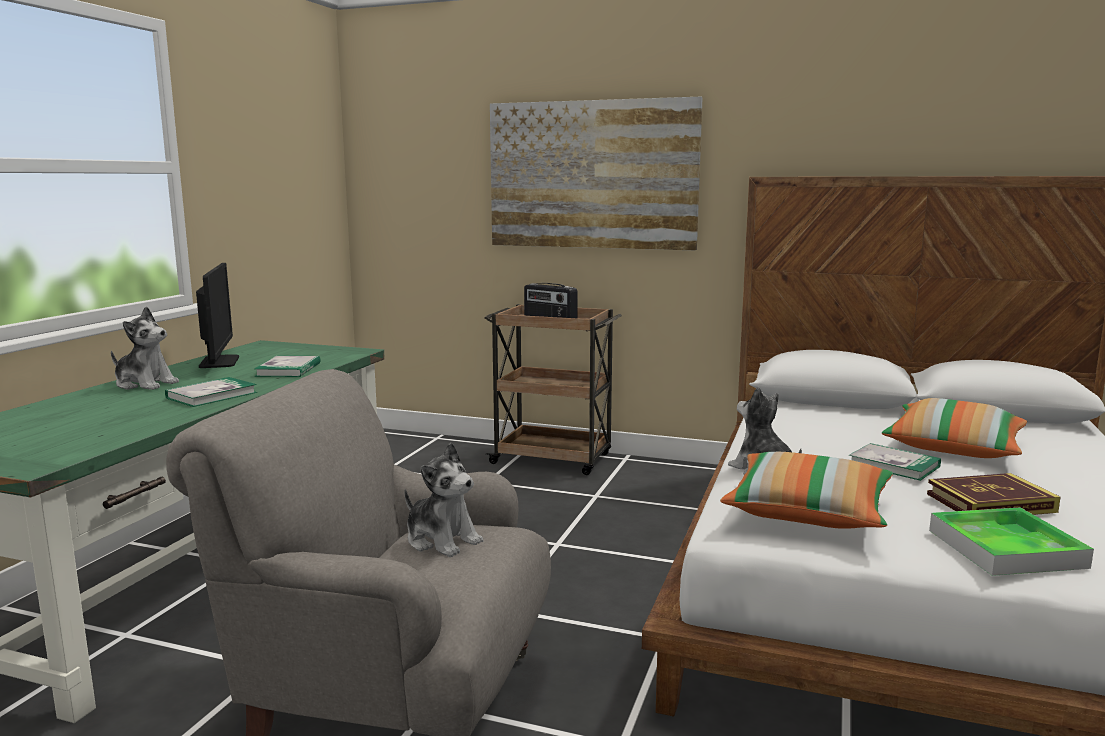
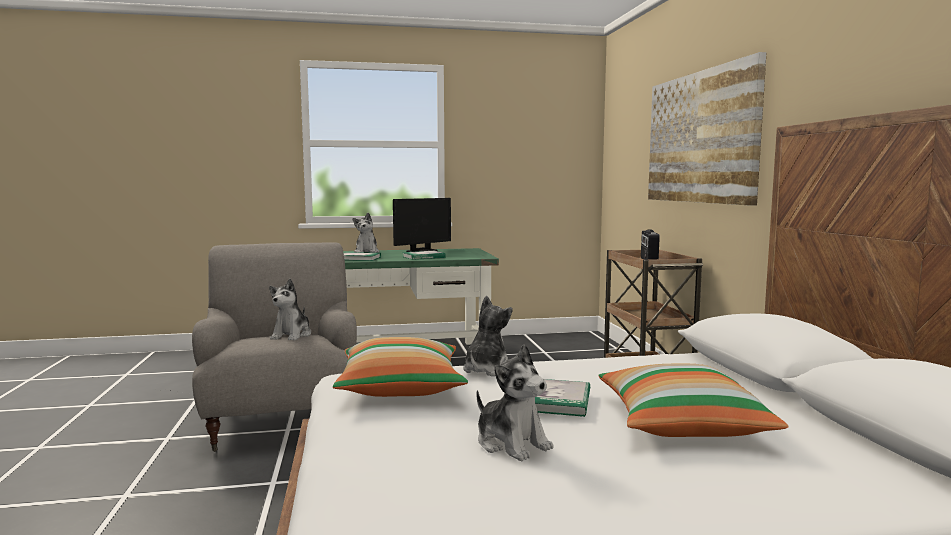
camera: 60 degrees right, 5 degrees down
(990, 503) = (512, 443): book -> plush toy
(1005, 548) = (387, 450): tray -> none

